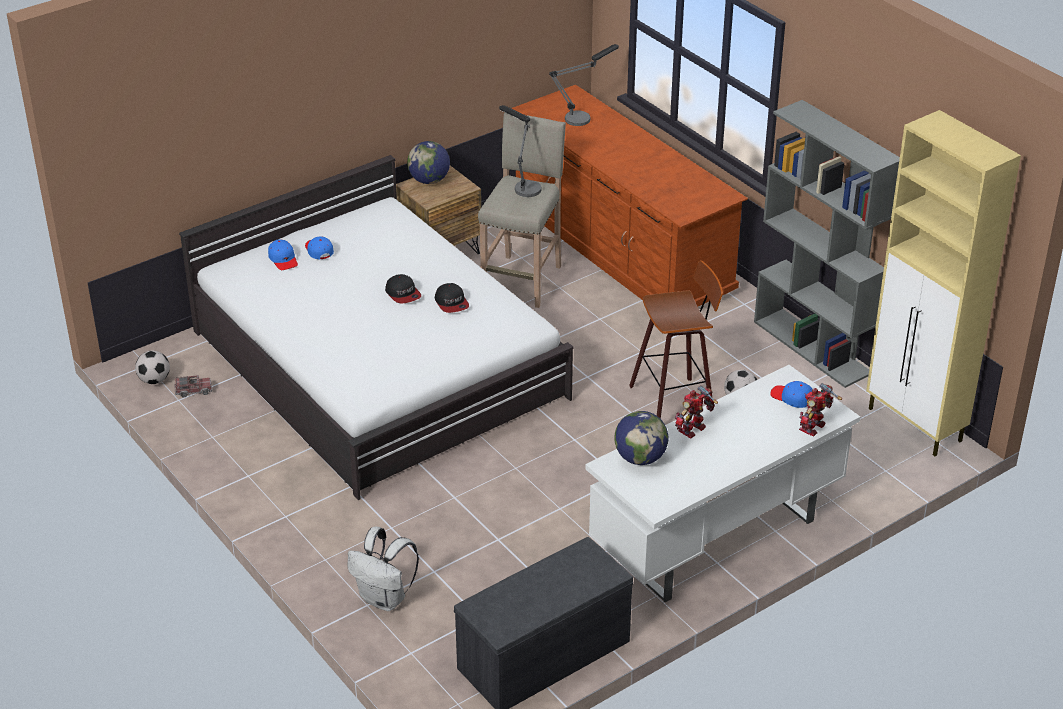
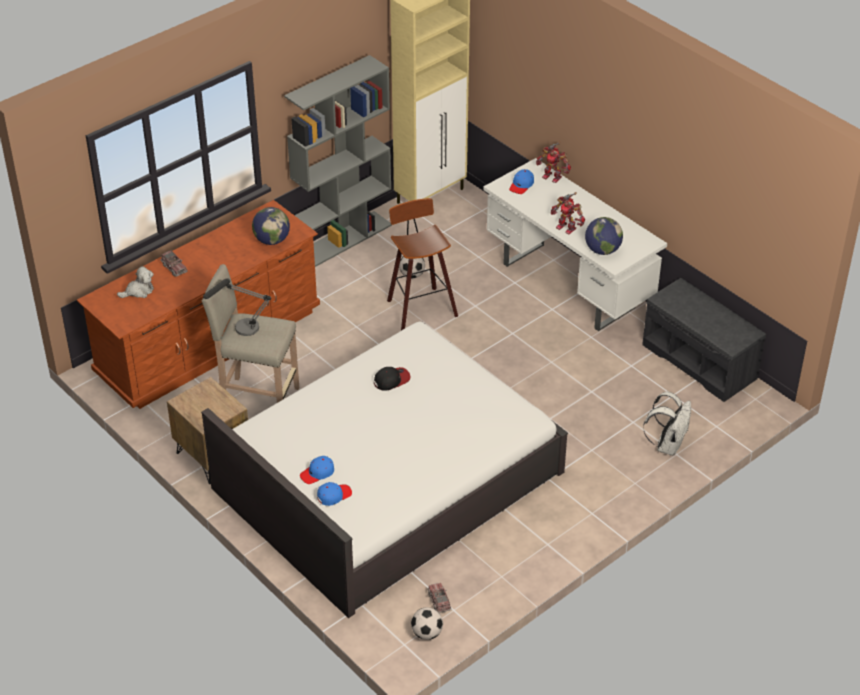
camera: 95 degrees left, 5 degrees up
(403, 294) = (382, 410): cap -> none
(429, 180) = (197, 411): globe -> globe (272, 240)
(583, 117) = (138, 291): table lamp -> plush toy
(621, 136) = (174, 268): none -> toy truck

